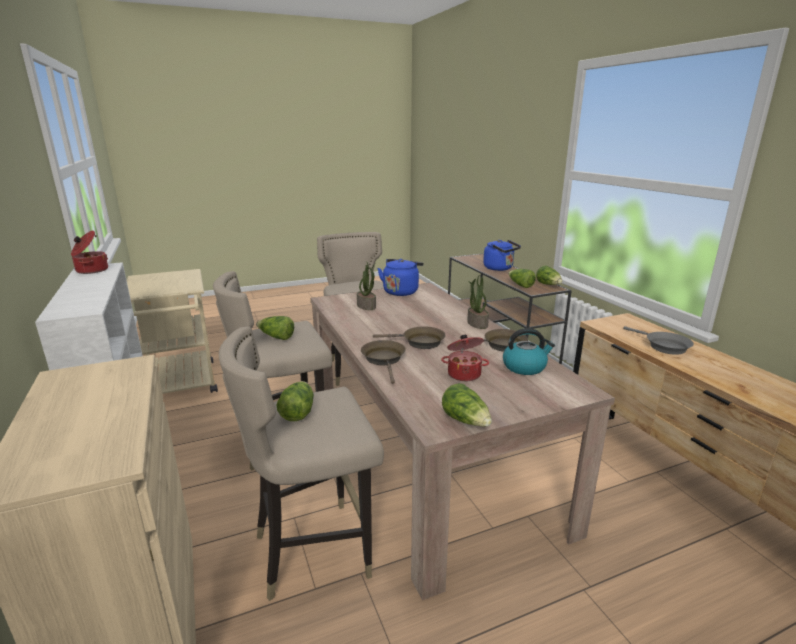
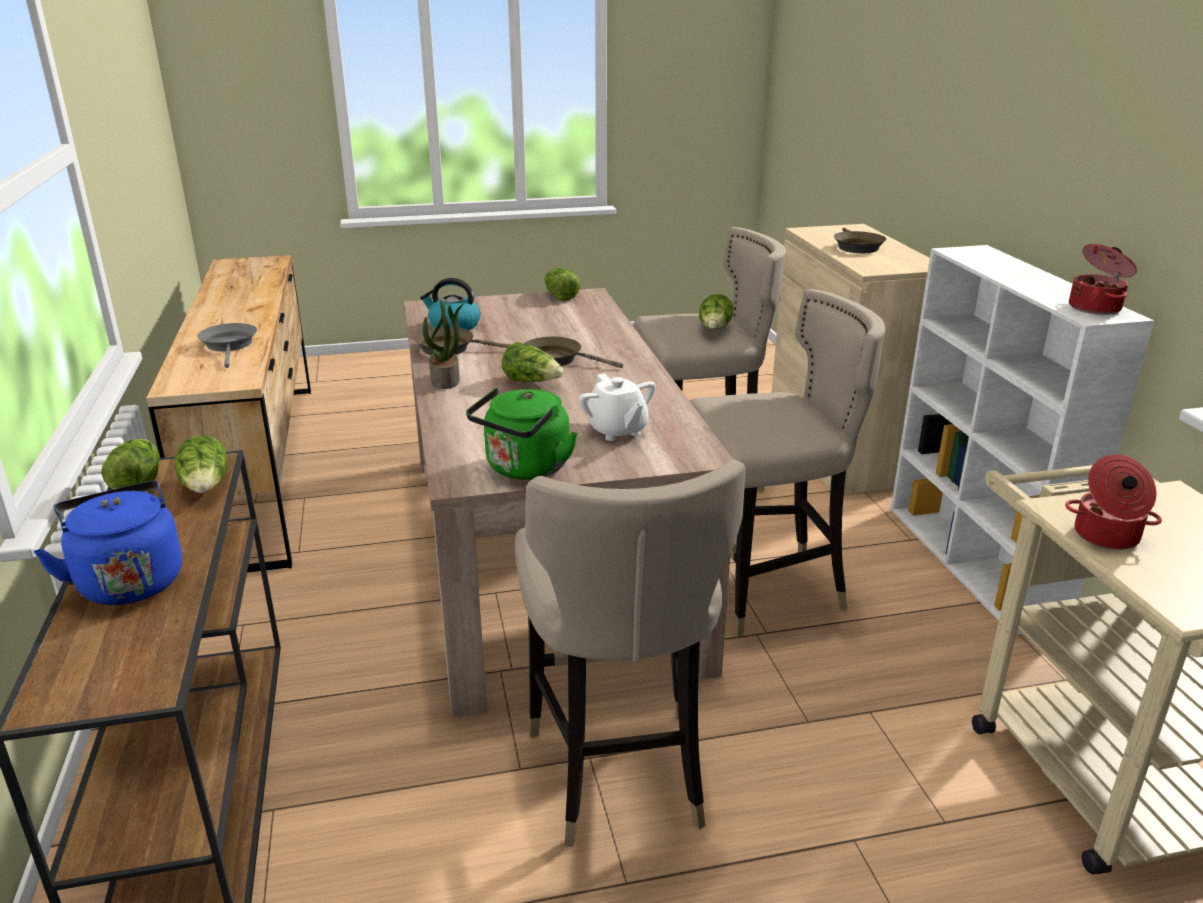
camera: 170 degrees left, 5 degrees up
(276, 337) = (778, 411): lettuce -> lettuce (532, 381)
(367, 306) = (617, 430): potted plant -> white teapot
(384, 360) = (615, 343): brown frying pan -> brown frying pan (856, 247)
(401, 291) = (525, 469): blue kettle -> green kettle
(464, 374) = (530, 325): cooking pot -> cooking pot (1106, 536)

